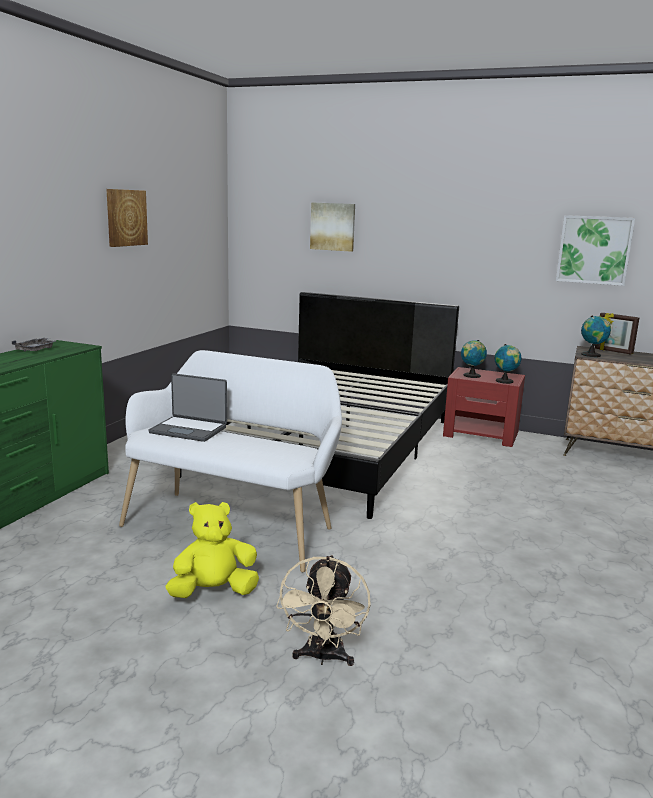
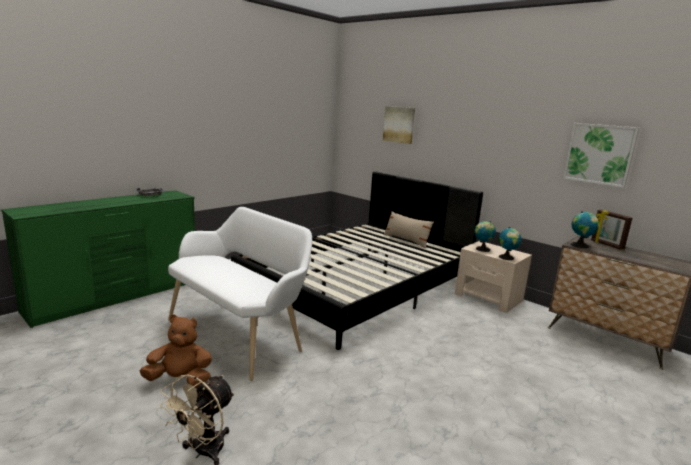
camera: 20 degrees right, 0 degrees up
(126, 217) = (240, 112): picture -> none
(189, 430) = (216, 261): laptop -> none
(214, 591) = (180, 380): yellow plush toy -> brown plush toy
(366, 378) = (406, 240): none -> beige pillow
(481, 434) = (489, 297): red nightstand -> beige nightstand

